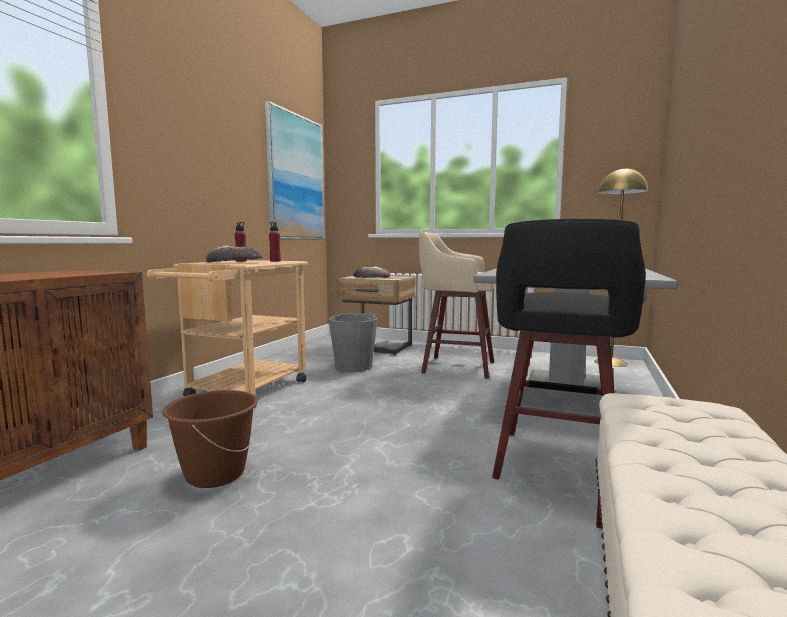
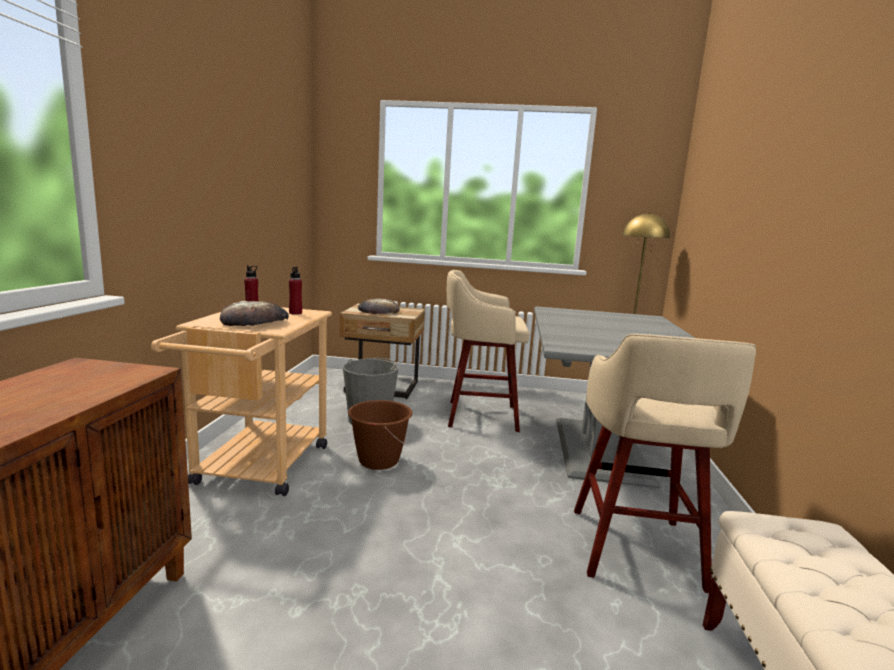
camera: 15 degrees left, 5 degrees up
(215, 474) = (295, 609): brown bucket -> brown bucket (378, 460)
(296, 178) = (286, 189): picture -> none
(556, 465) = (635, 550): black stool -> beige stool

